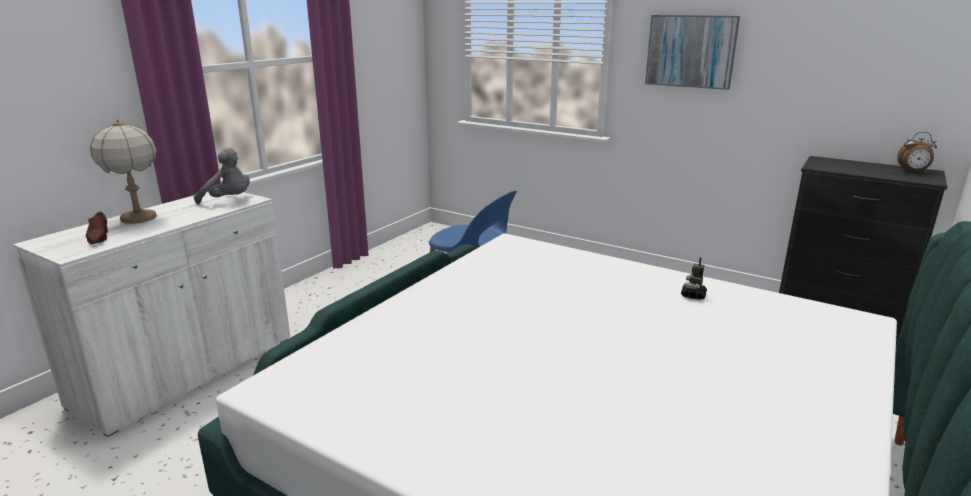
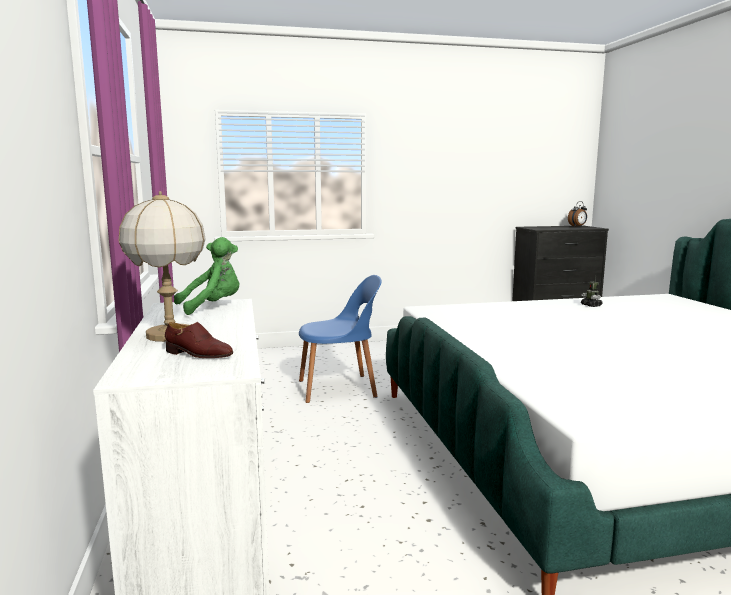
camera: 45 degrees left, 10 degrees down
(228, 200) = (212, 307): grey plush toy -> green plush toy
(691, 51) = (431, 159): picture -> none

